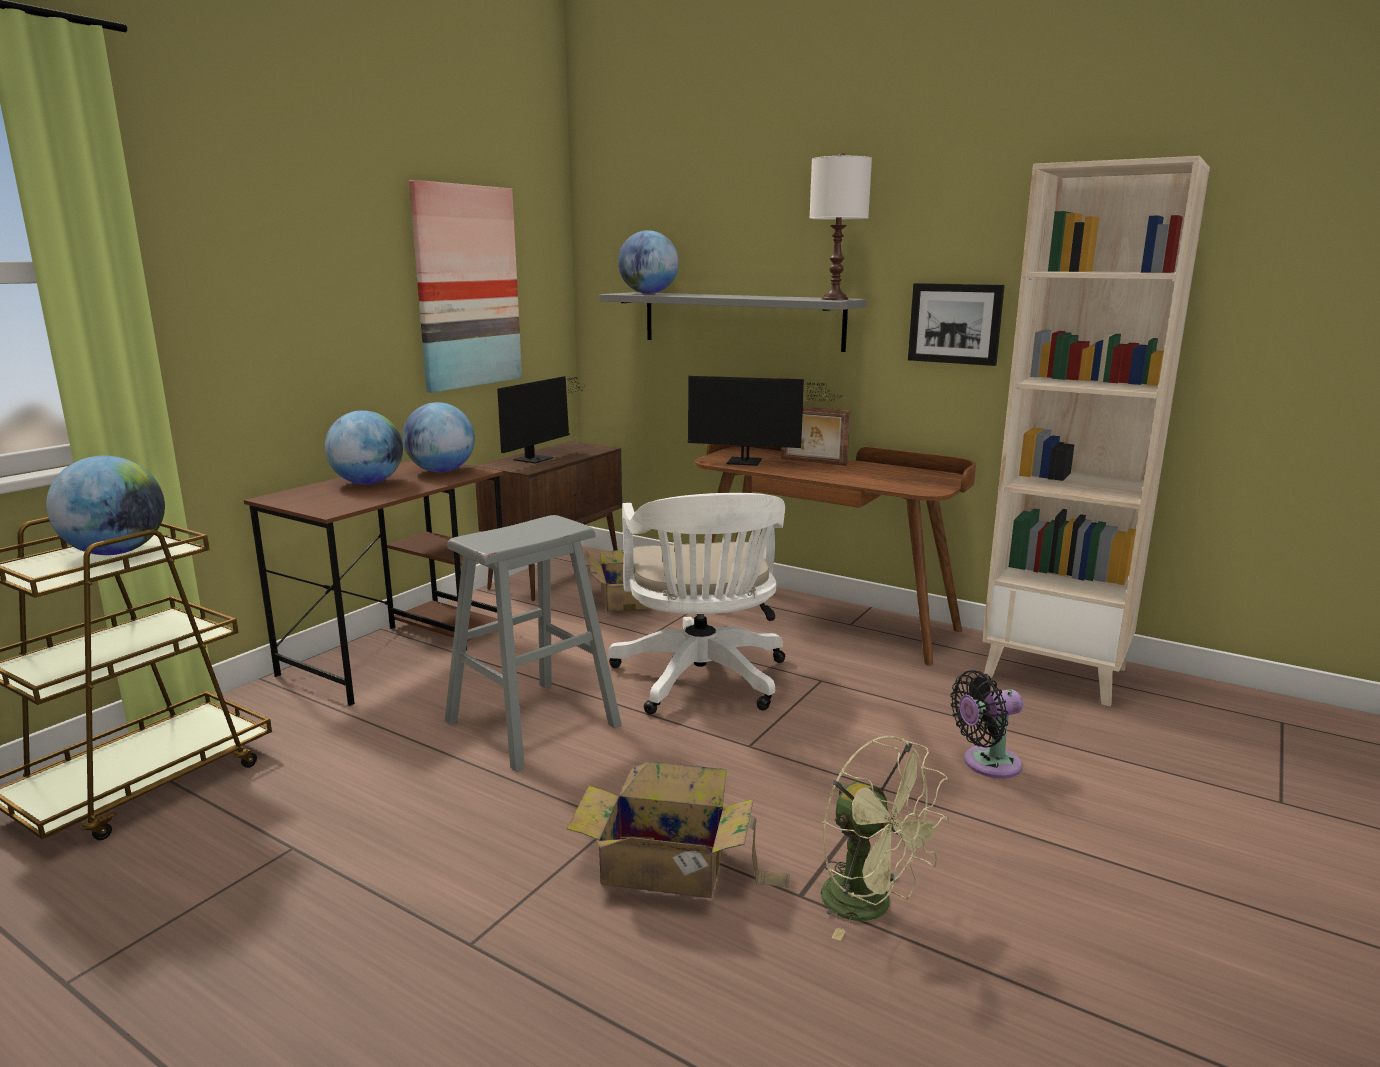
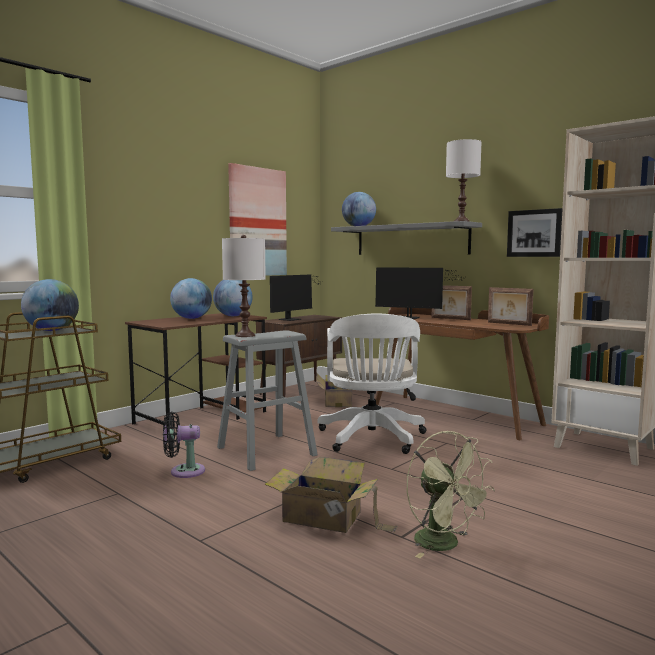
camera: 10 degrees right, 10 degrees down
(488, 538) = (245, 335): none -> white table lamp
(911, 476) = (508, 324): none -> picture frame
(986, 764) = (542, 487): black fan -> black fan (183, 471)

